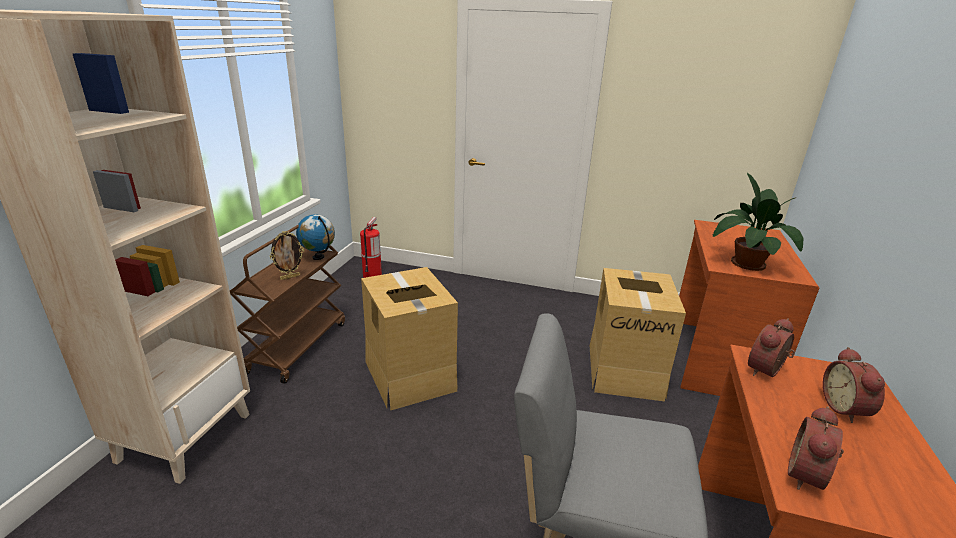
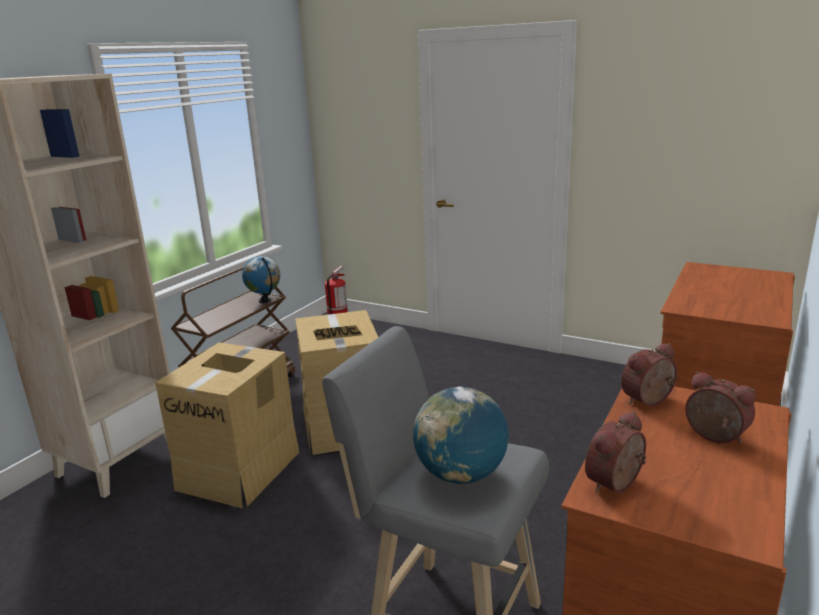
camera: 15 degrees right, 5 degrees down
(290, 277) = (230, 317): picture frame -> none
(625, 370) = (588, 435): cardboard box -> cardboard box (240, 469)
(636, 468) = (461, 475): none -> globe
(745, 262) = (714, 304): potted plant -> none
(846, 408) = (714, 437): alarm clock -> alarm clock turned 120 degrees clockwise

